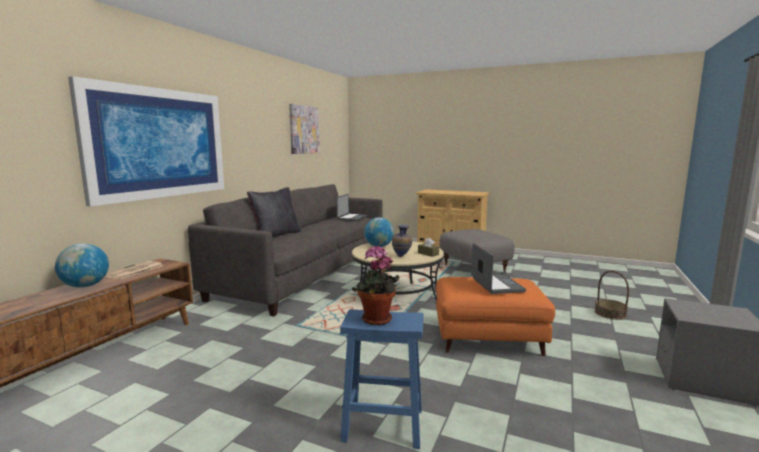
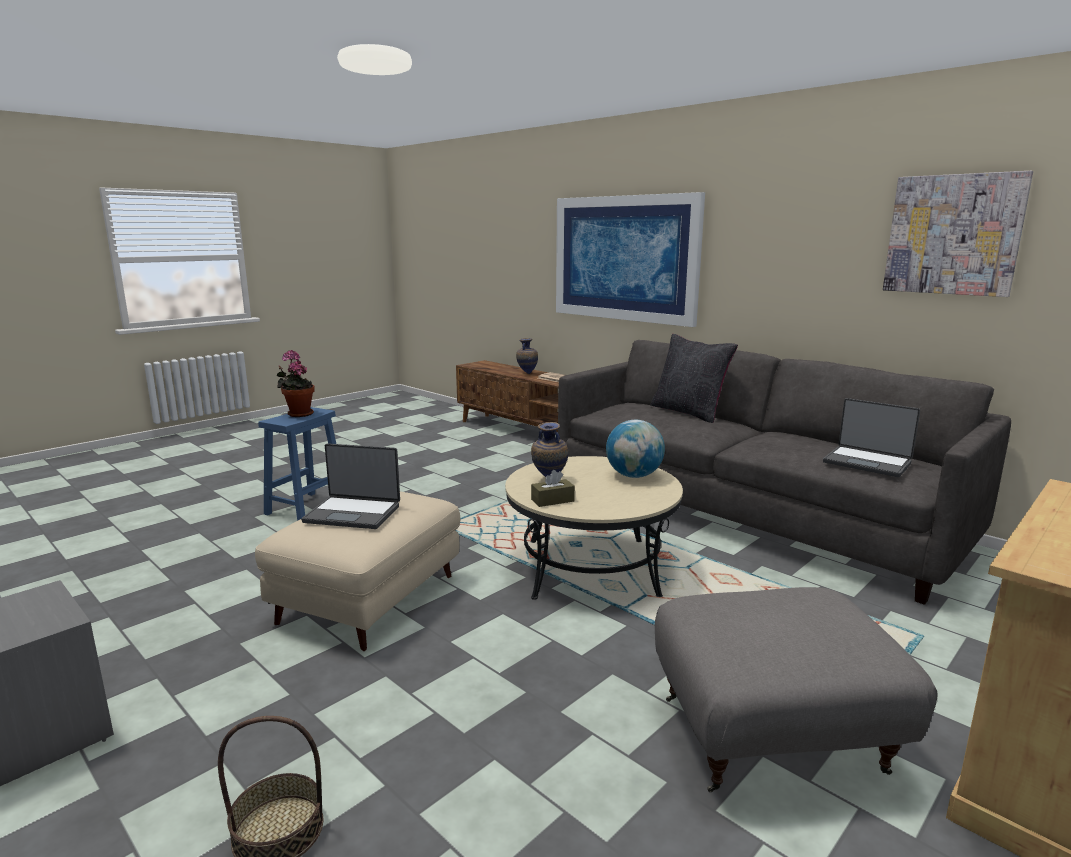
camera: 110 degrees right, 5 degrees up
(85, 286) = (527, 373): globe -> vase
(488, 338) = (369, 600): orange ottoman -> beige ottoman

